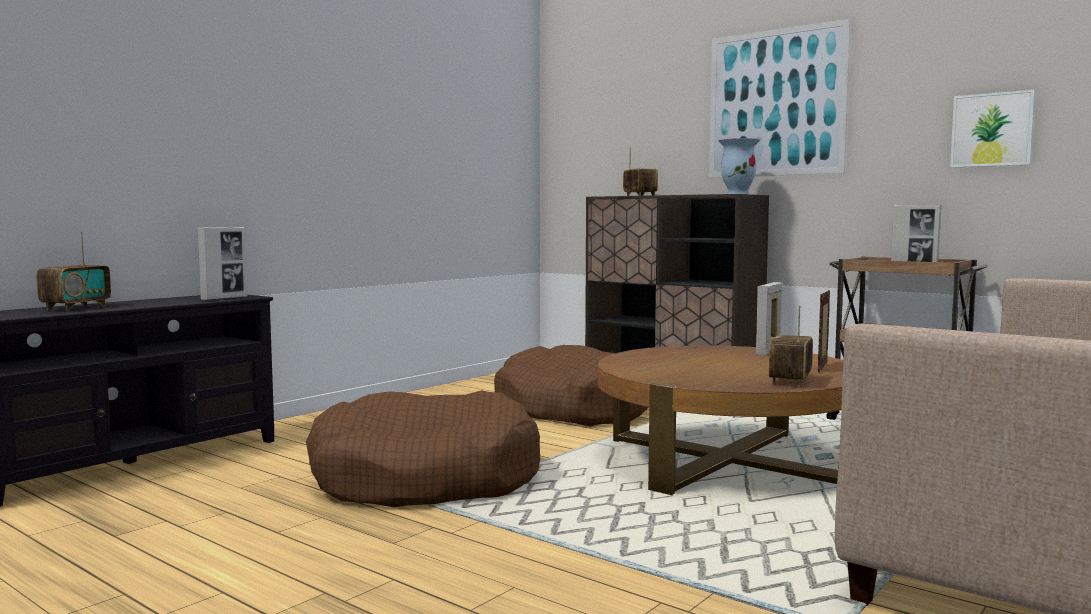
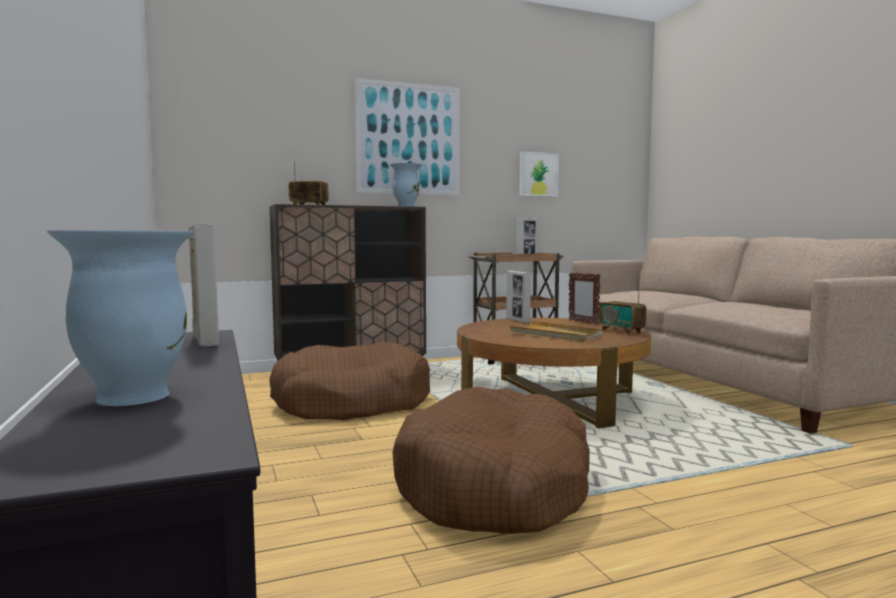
camera: 60 degrees left, 0 degrees up
(76, 307) = (130, 396): radio -> vase
(696, 368) = (556, 335): none -> beige tray

